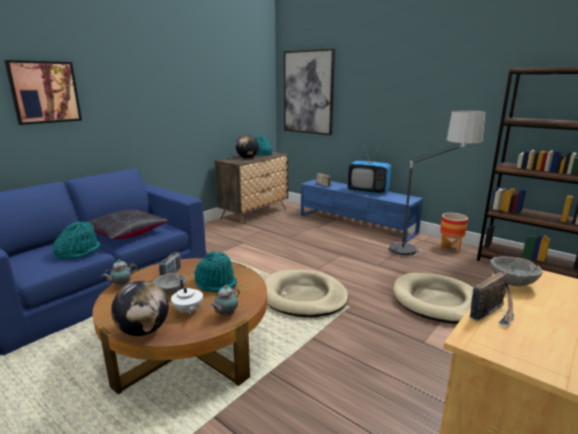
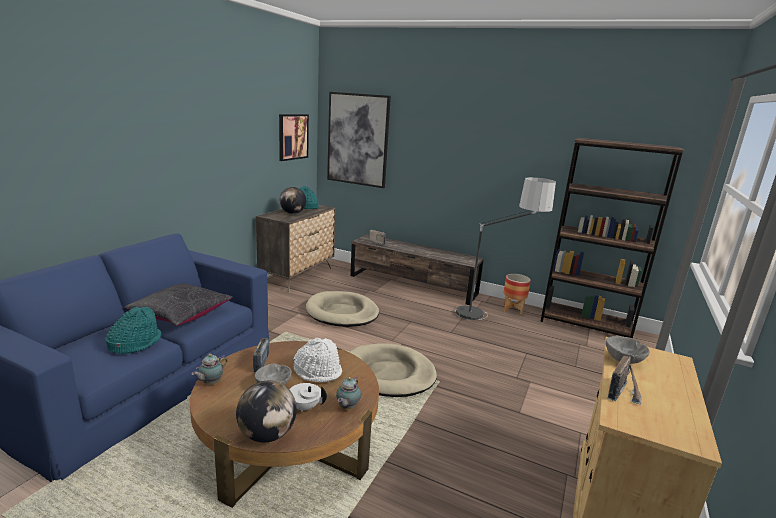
camera: 15 degrees left, 0 degrees up
(45, 92) = (71, 144): picture -> picture (293, 137)
(188, 311) = (304, 407): white teapot -> white teapot turned 150 degrees clockwise
(216, 283) = (318, 371): turquoise hat -> white hat
(356, 224) = (413, 284): blue tv stand -> brown tv stand
(368, 191) = (427, 251): television -> none
(437, 301) = (519, 368): beige dog bed -> beige dog bed (342, 312)

